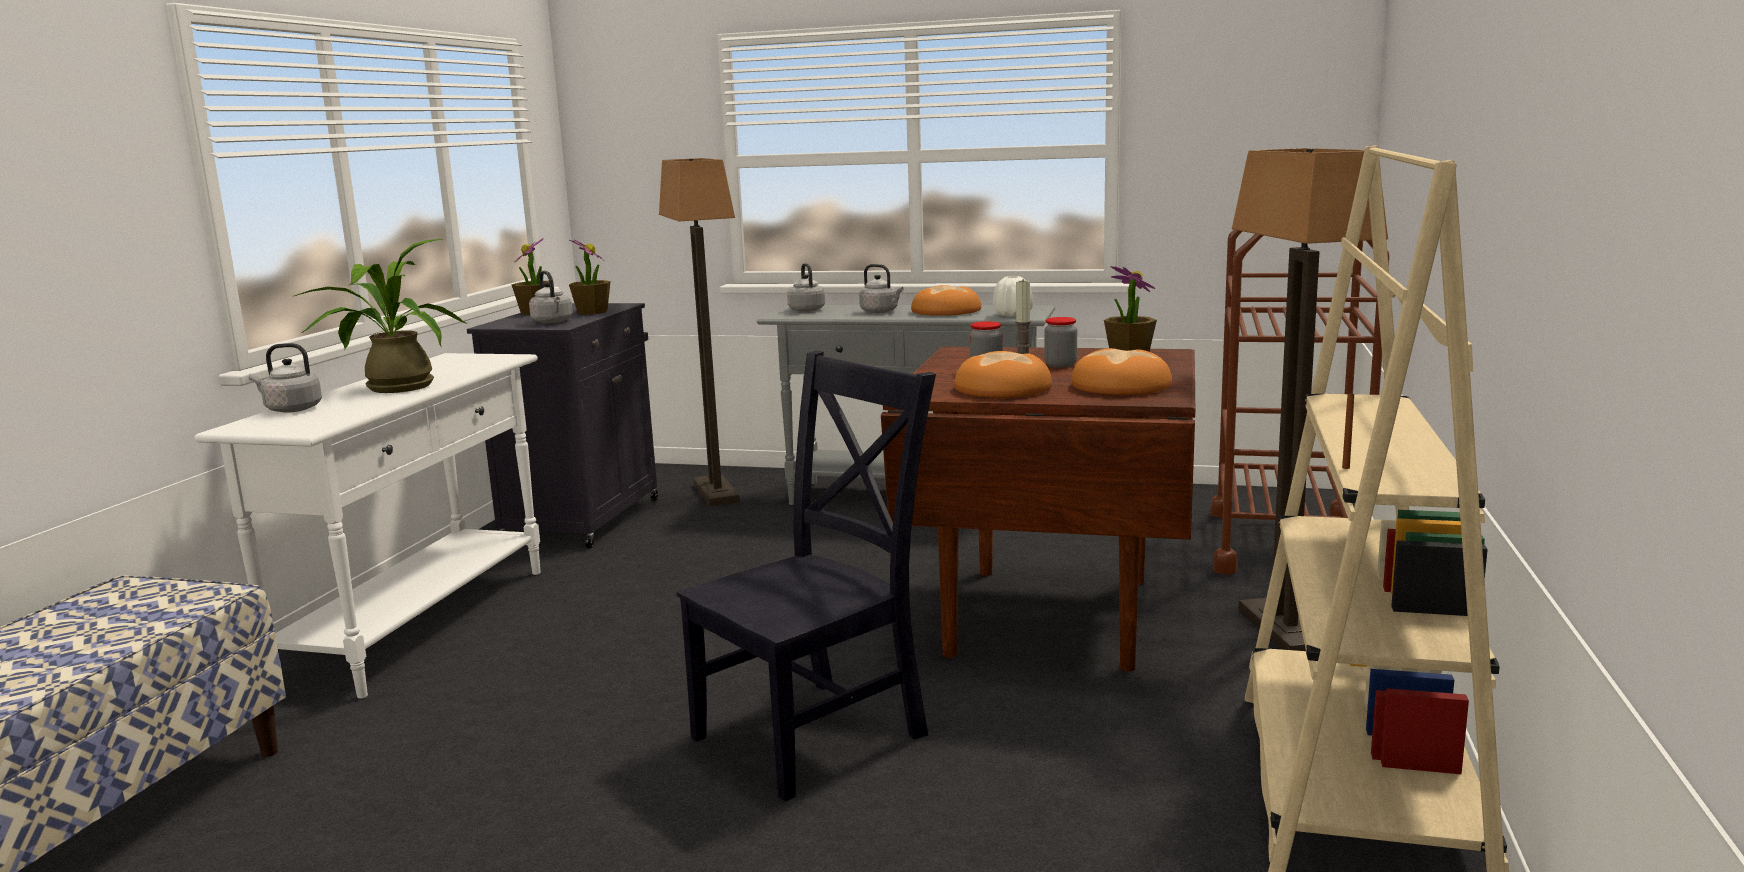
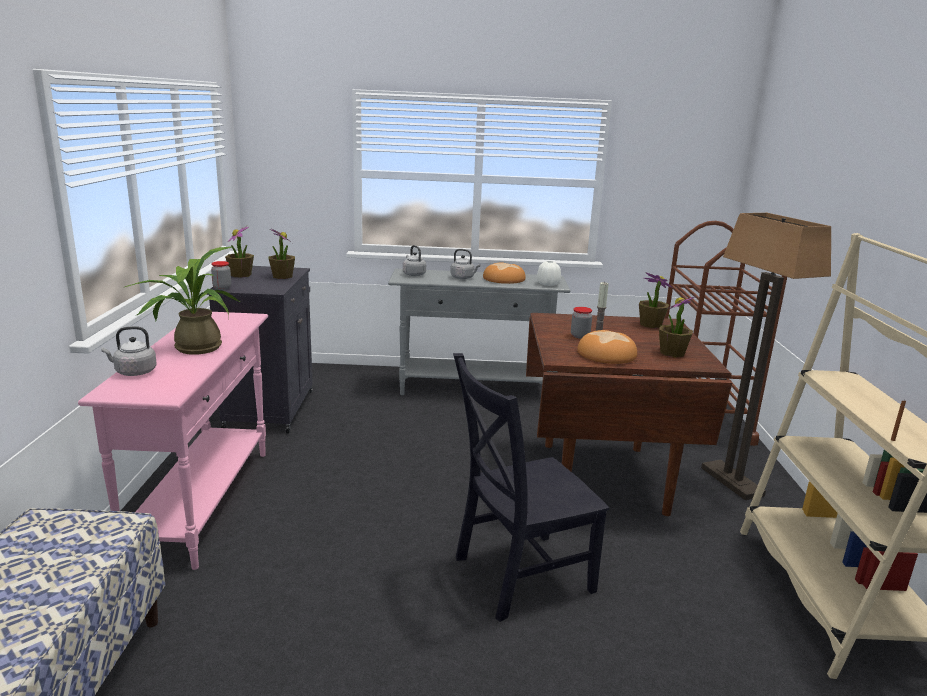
camera: 15 degrees left, 5 degrees up
(421, 624) = (204, 502): white console table -> pink console table
(553, 322) = (264, 286): grey kettle -> none
(715, 493) = (347, 386): floor lamp -> none
(818, 733) = (517, 575): black chair -> black chair turned 150 degrees counterclockwise
(1060, 365) = (619, 332): jar -> jar (222, 288)
(1120, 386) = (672, 353): bread -> potted plant

